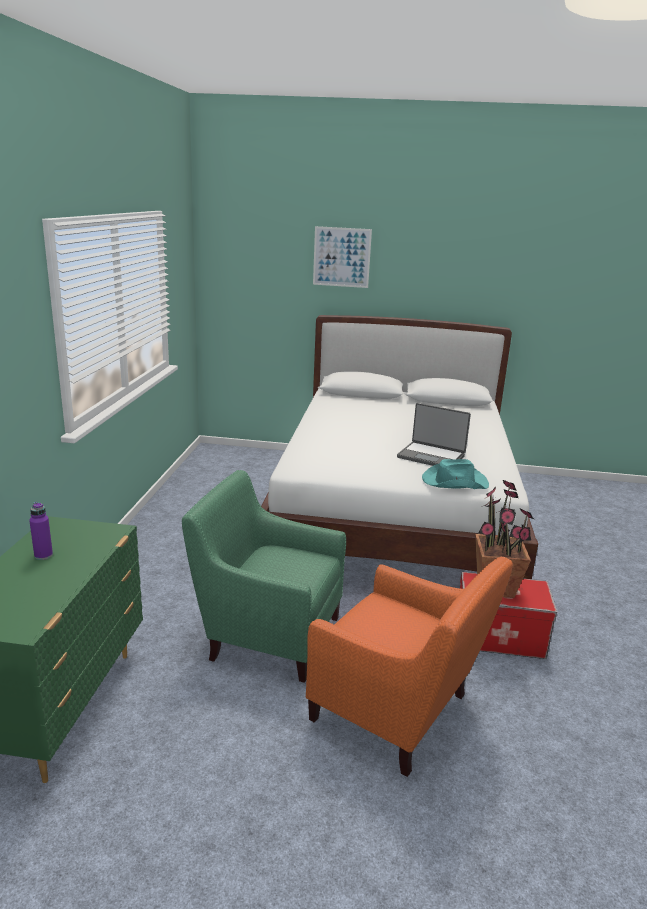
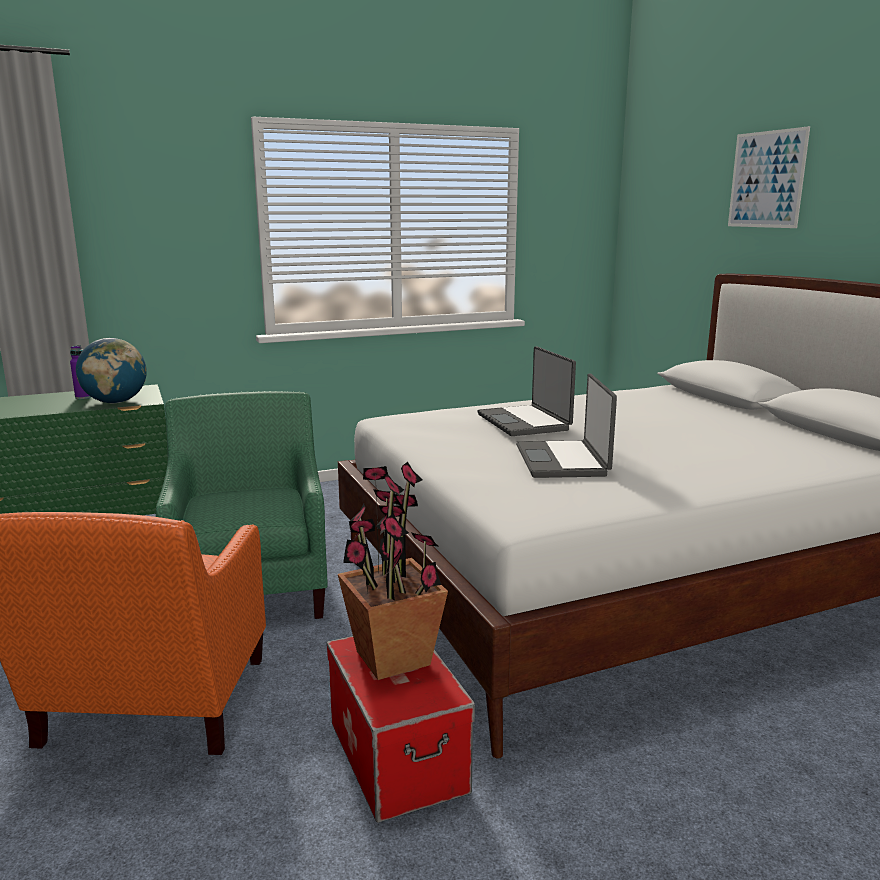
camera: 60 degrees right, 5 degrees down
(94, 543) = (115, 402): none -> globe
(359, 442) = (525, 422): none -> laptop
(454, 481) = (487, 485): turquoise hat -> none

